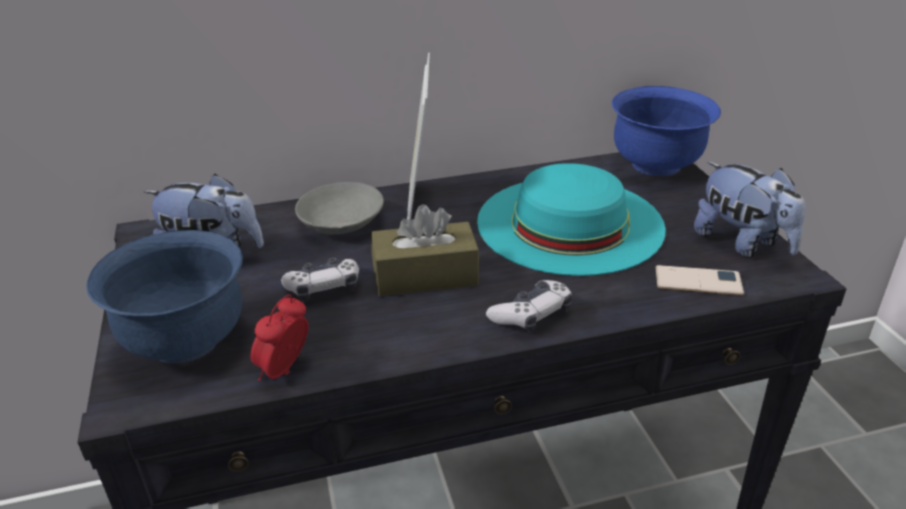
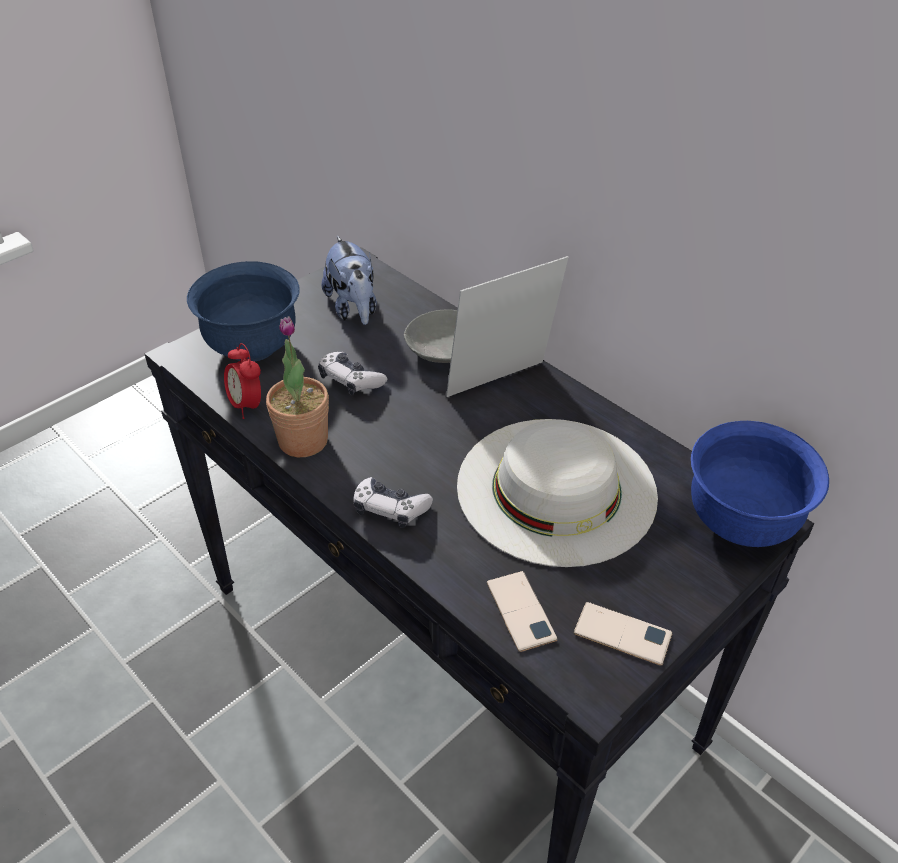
camera: 60 degrees right, 10 degrees up
(285, 372) = (246, 405): alarm clock -> alarm clock turned 120 degrees counterclockwise
(385, 344) = (303, 441): none -> potted plant
(425, 276) = (403, 427): brown tissue box -> none
(570, 223) = (556, 488): turquoise hat -> white hat
(742, 243) = (622, 634): plush toy -> phone

